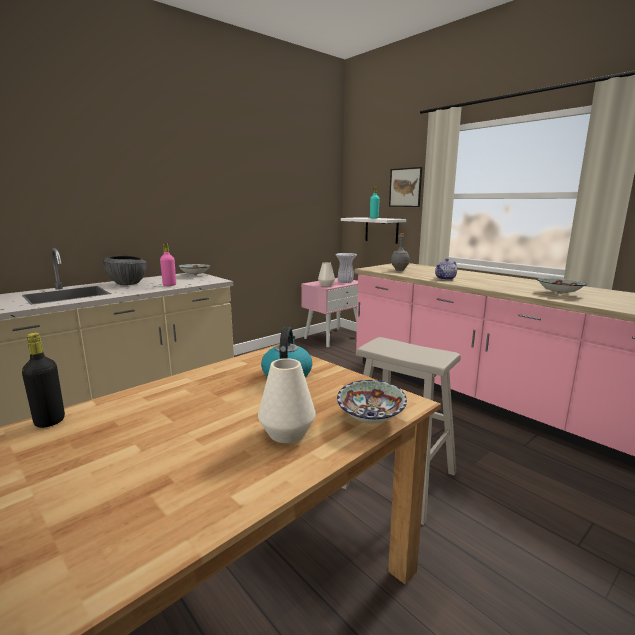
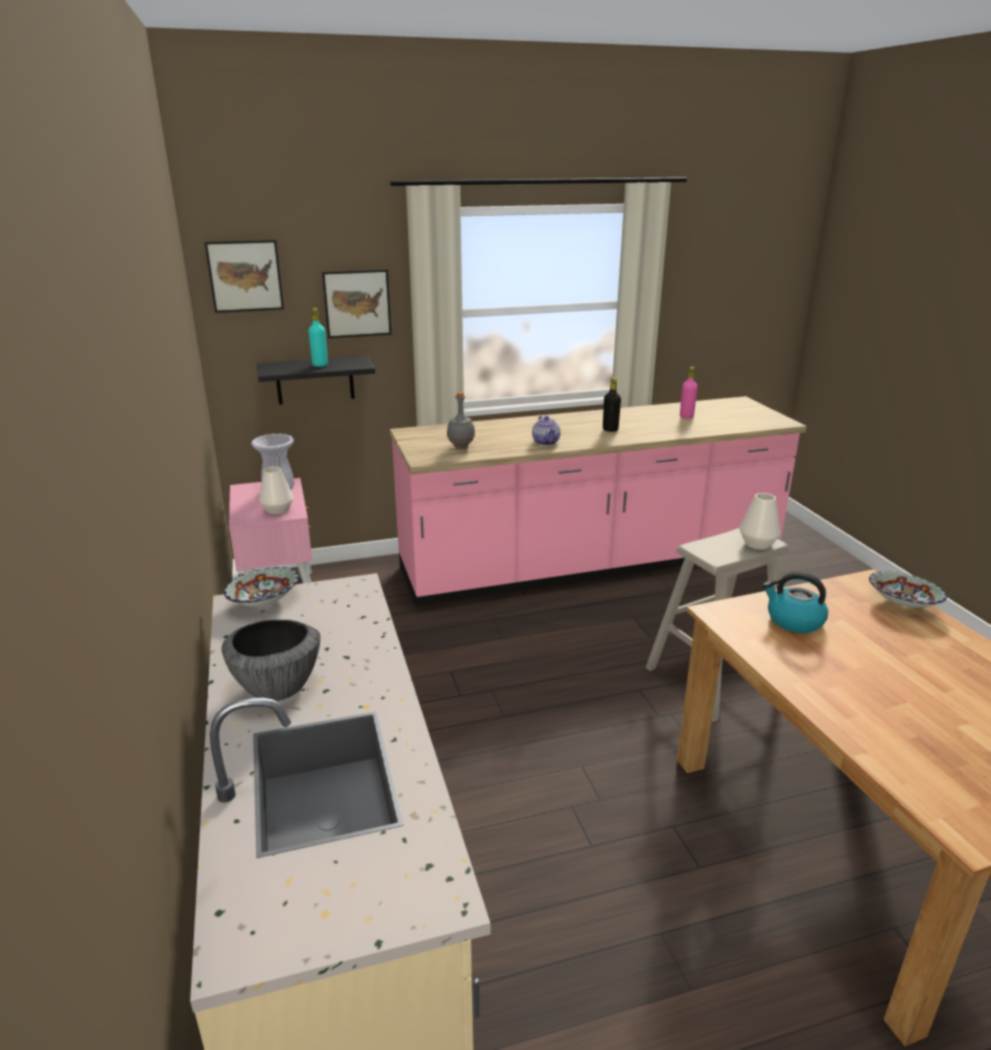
camera: 65 degrees left, 10 degrees up
(50, 421) = (911, 785): black bottle -> black bottle (610, 429)
(169, 285) = (351, 638): pink bottle -> pink bottle (686, 416)
(287, 433) = (931, 646): white vase -> white vase (757, 544)
(361, 172) = (245, 276): none -> picture
(381, 230) = (315, 380): white shelf -> black shelf
(559, 293) = (664, 426): bowl -> none

